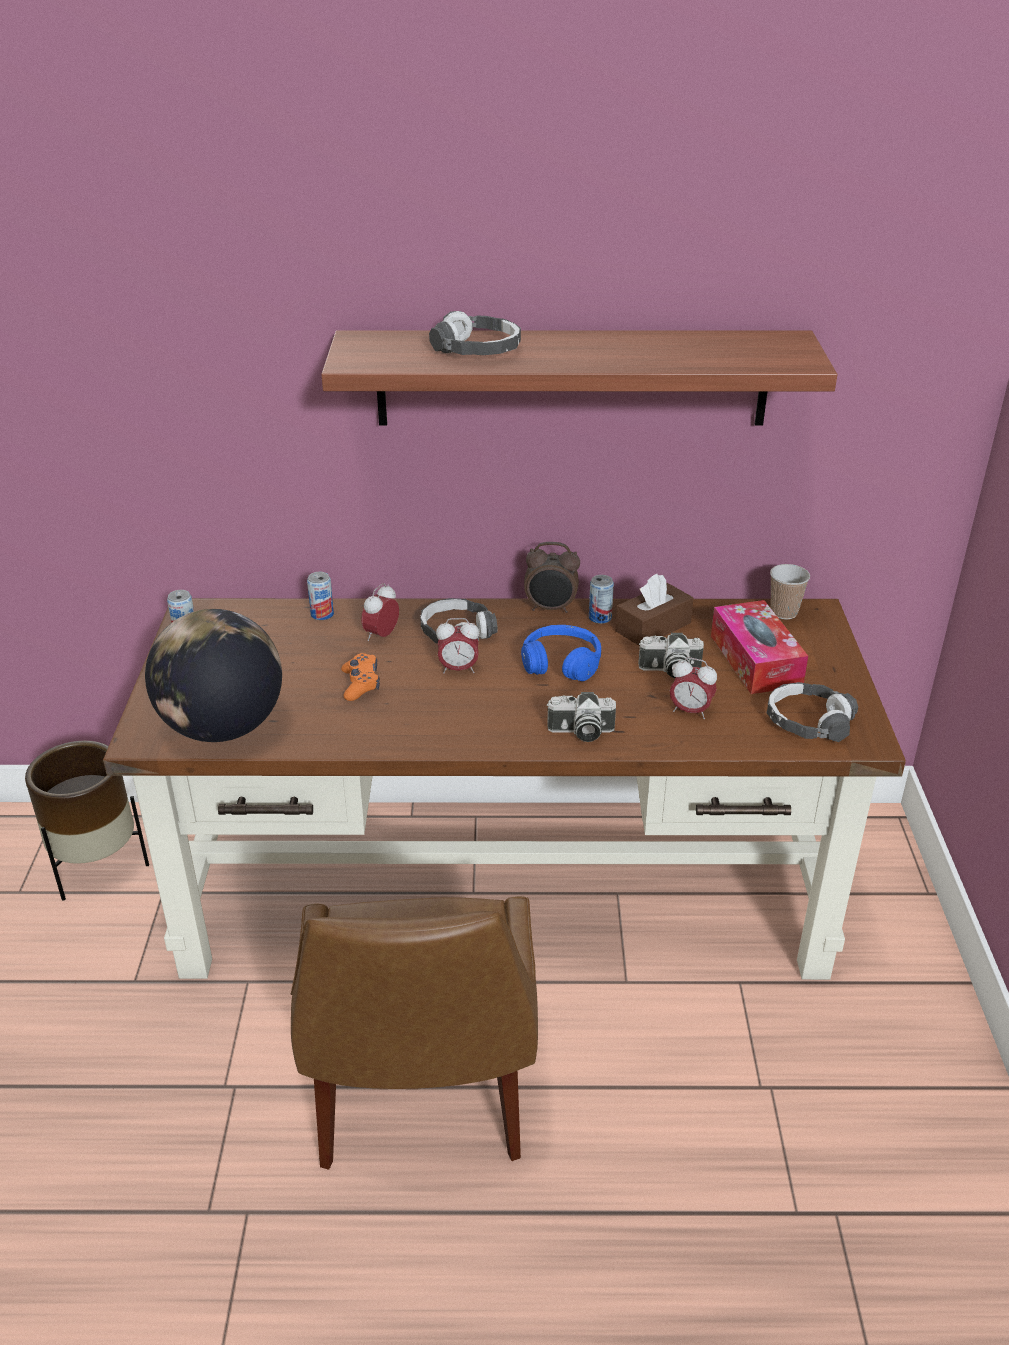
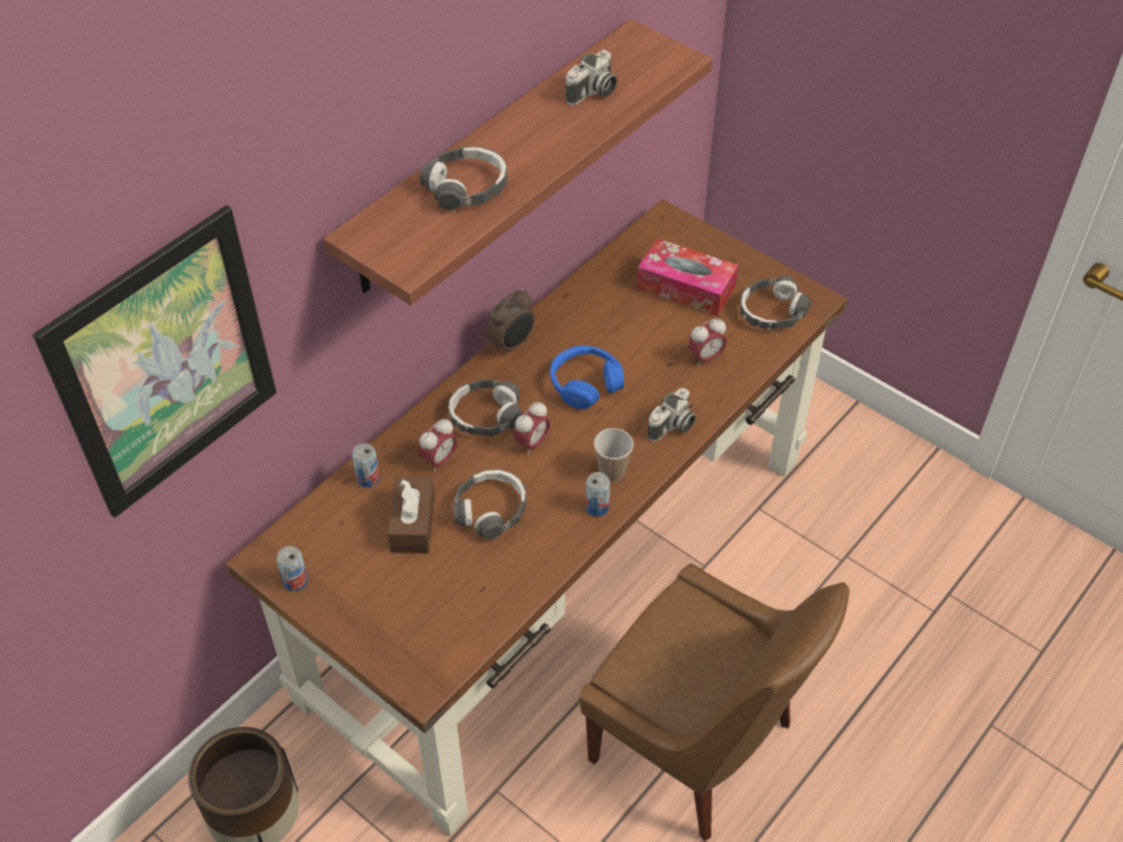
camera: 50 degrees left, 15 degrees up
(142, 345) = (165, 364): none -> picture
(223, 727) = (460, 624): globe -> none
(361, 684) = (491, 510): orange game controller -> headphones
(381, 635) = (439, 460): alarm clock -> alarm clock turned 120 degrees counterclockwise
(600, 618) = (553, 327): can -> can (597, 507)
(653, 627) = (595, 308): brown tissue box -> brown tissue box (413, 523)
(669, 670) = (652, 336): camera -> camera (593, 92)
(784, 612) = (649, 235): cup -> cup (612, 471)

